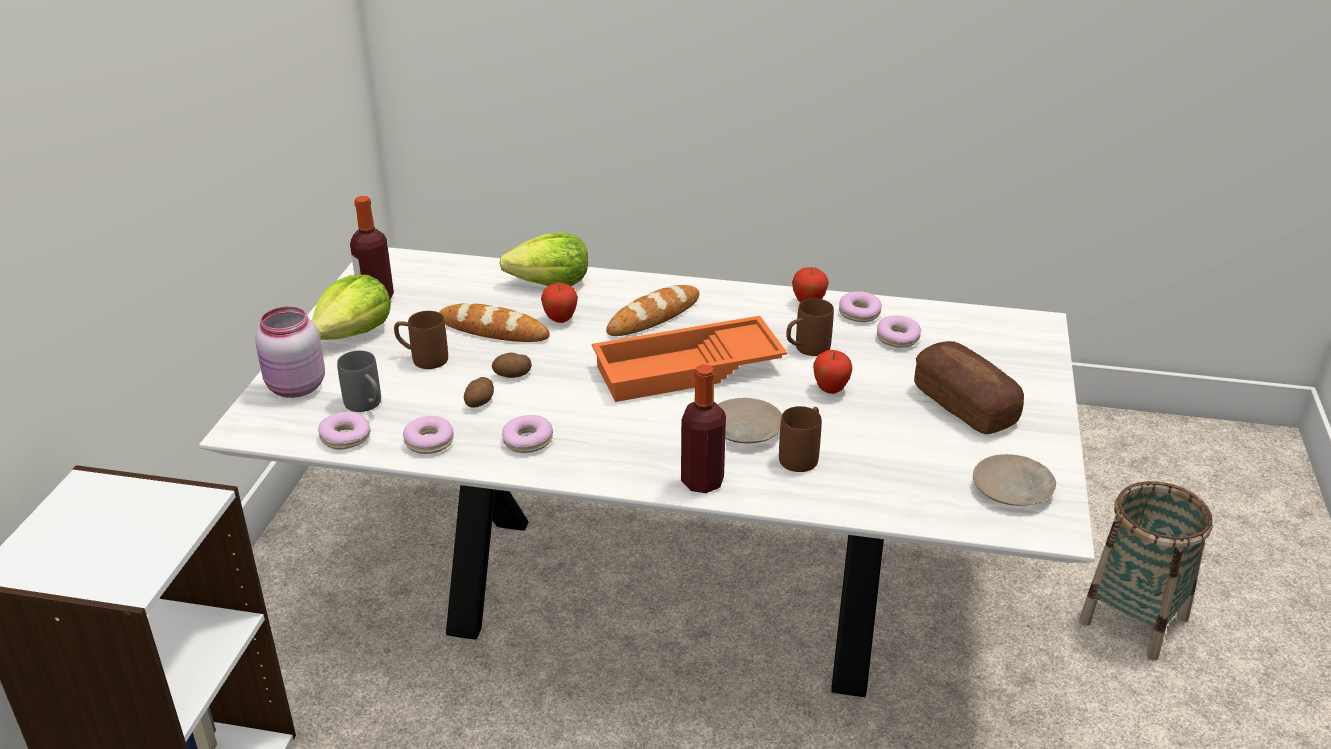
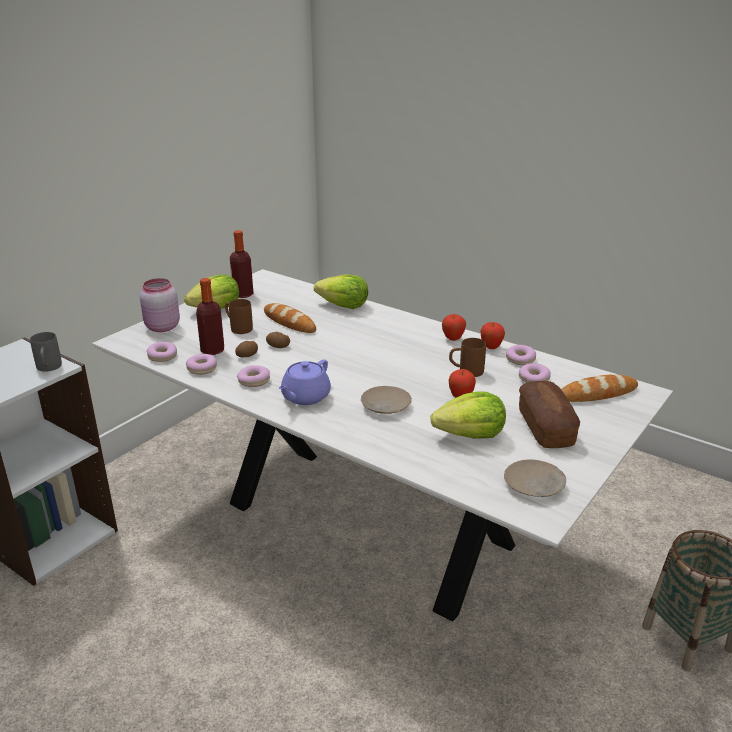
camera: 25 degrees right, 5 degrees down
(367, 406) = (188, 344): grey mug -> grey mug (48, 368)
(560, 320) = (331, 325): apple -> apple (453, 339)
(624, 447) = (305, 397): none -> purple teapot
(654, 316) = (387, 334): bread -> bread (597, 393)
(687, 370) = (380, 366): orange tray -> none
(702, 481) = (332, 427): bottle -> bottle (212, 350)
(802, 455) = (408, 428): brown mug -> none
(886, 441) = (470, 434): none -> lettuce

